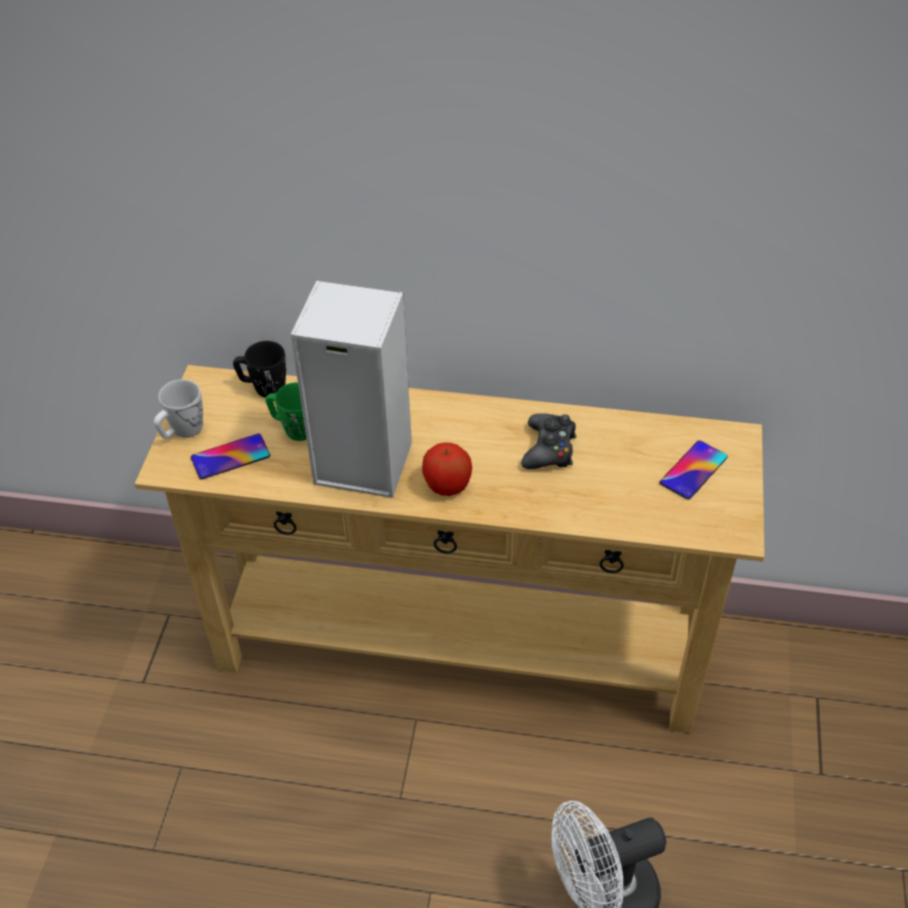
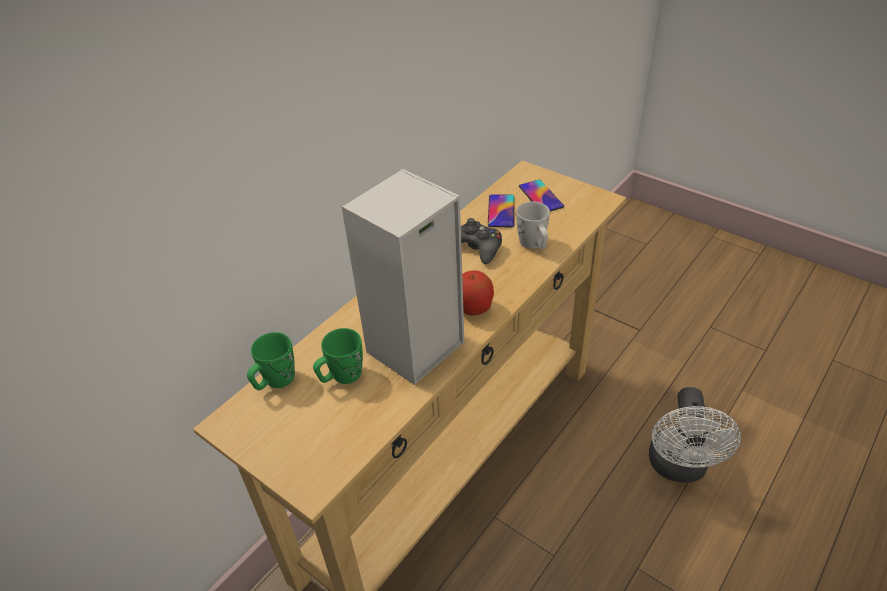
camera: 60 degrees left, 5 degrees down
(182, 431) = (277, 458): white mug -> white mug (534, 245)
(230, 457) = (339, 431): phone -> phone (501, 211)
(263, 387) = (275, 382): black mug -> green mug

